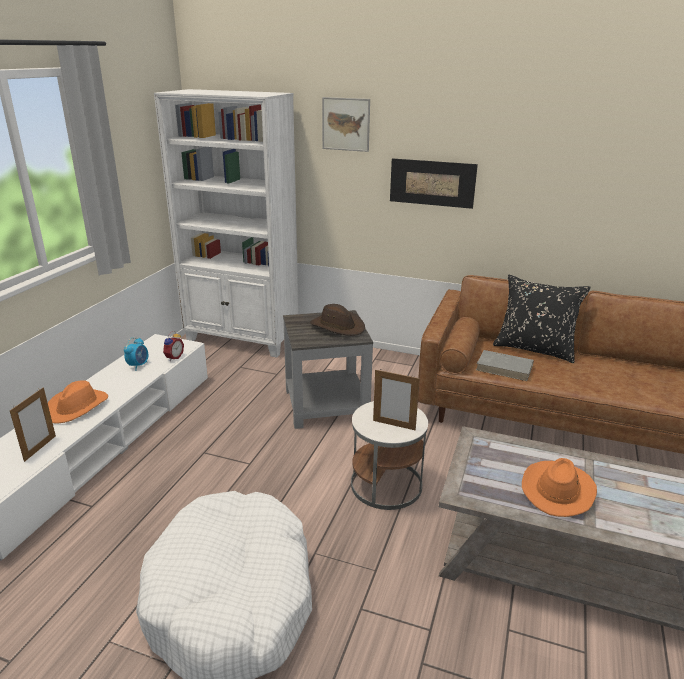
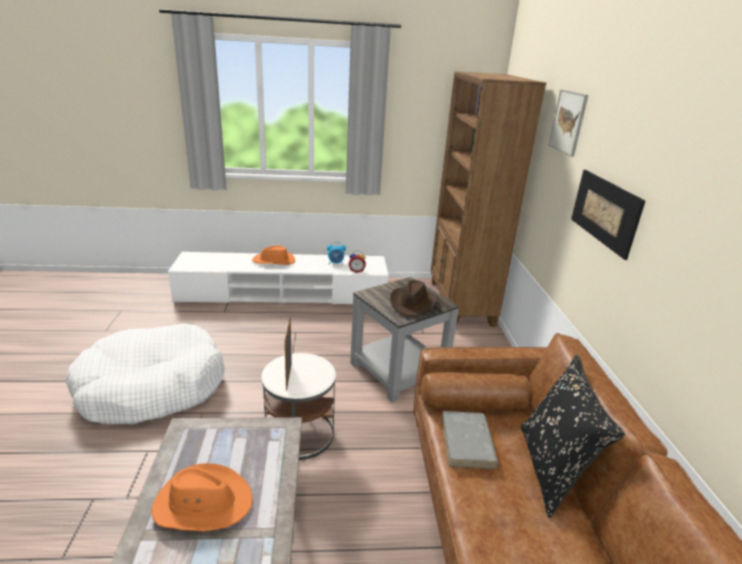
camera: 65 degrees right, 0 degrees up
(40, 448) = (227, 265): picture frame -> none
(242, 339) = (460, 303): white bookcase -> brown bookcase

